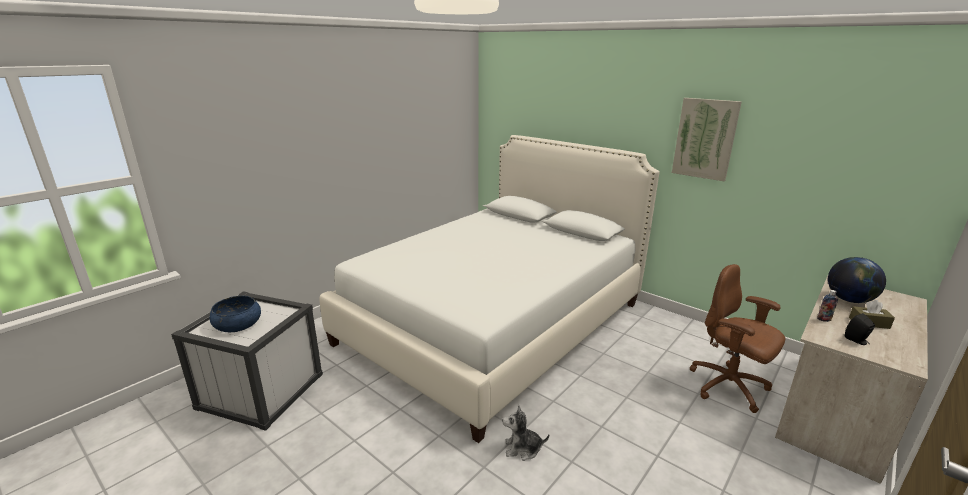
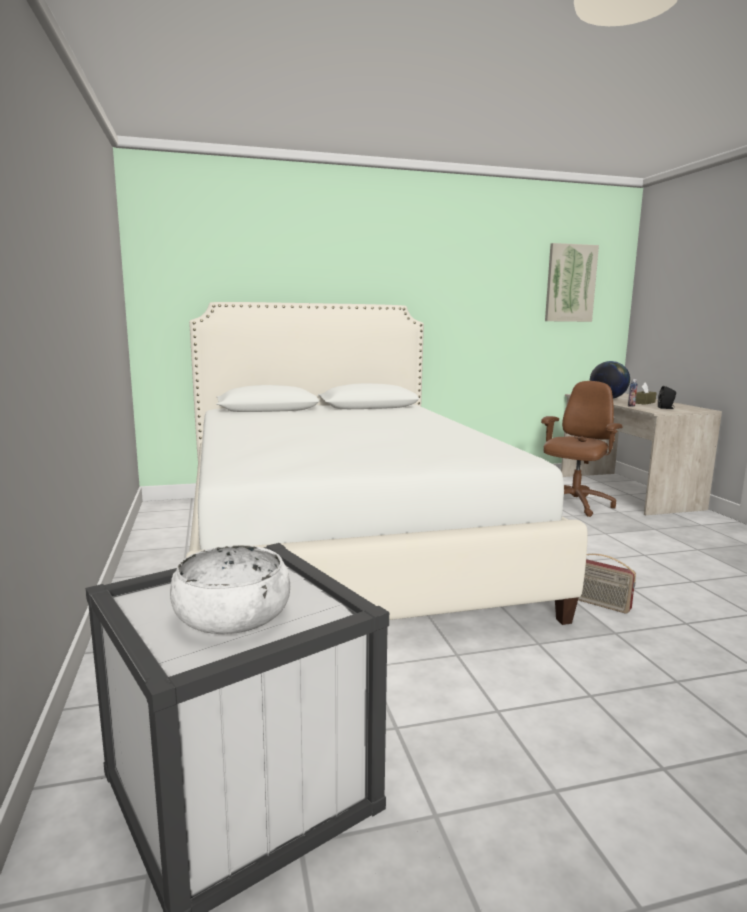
camera: 55 degrees left, 10 degrees down
(238, 324) = (232, 616): blue bowl -> white bowl
(522, 449) = (598, 604): plush toy -> radio
(705, 139) = (454, 285): picture -> picture (570, 283)
(729, 387) = (574, 505): brown office chair -> brown office chair turned 135 degrees clockwise

